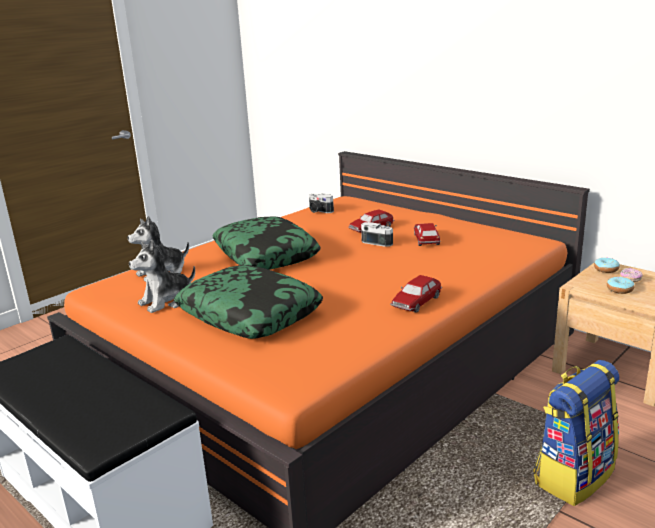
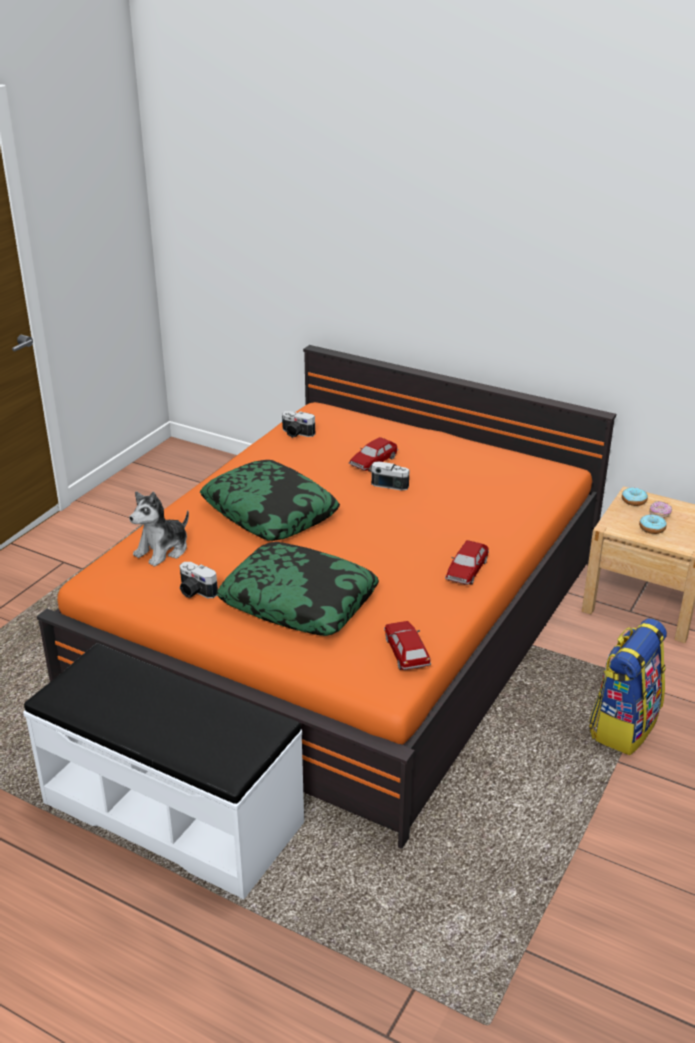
camera: 15 degrees left, 10 degrees up
(166, 301) = (195, 592): plush toy -> camera
(426, 239) = (443, 476): toy car -> toy car (406, 652)

